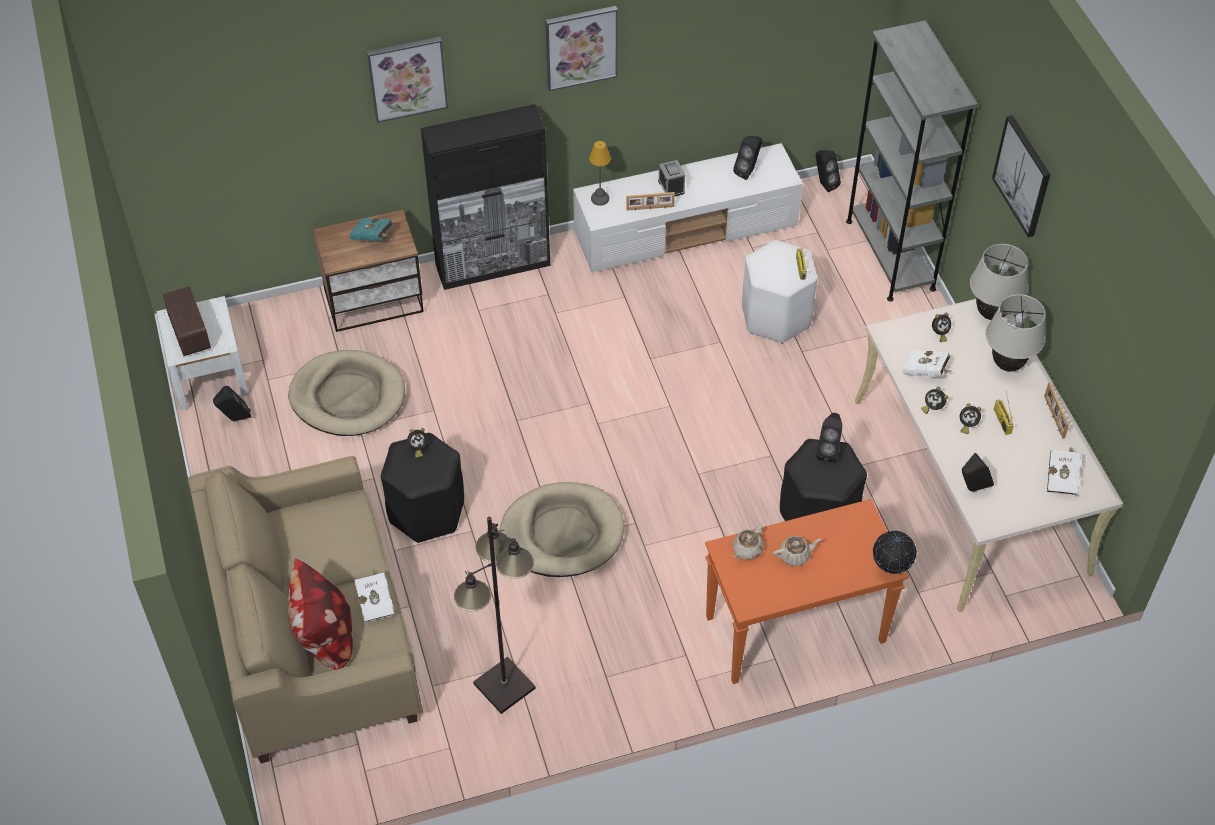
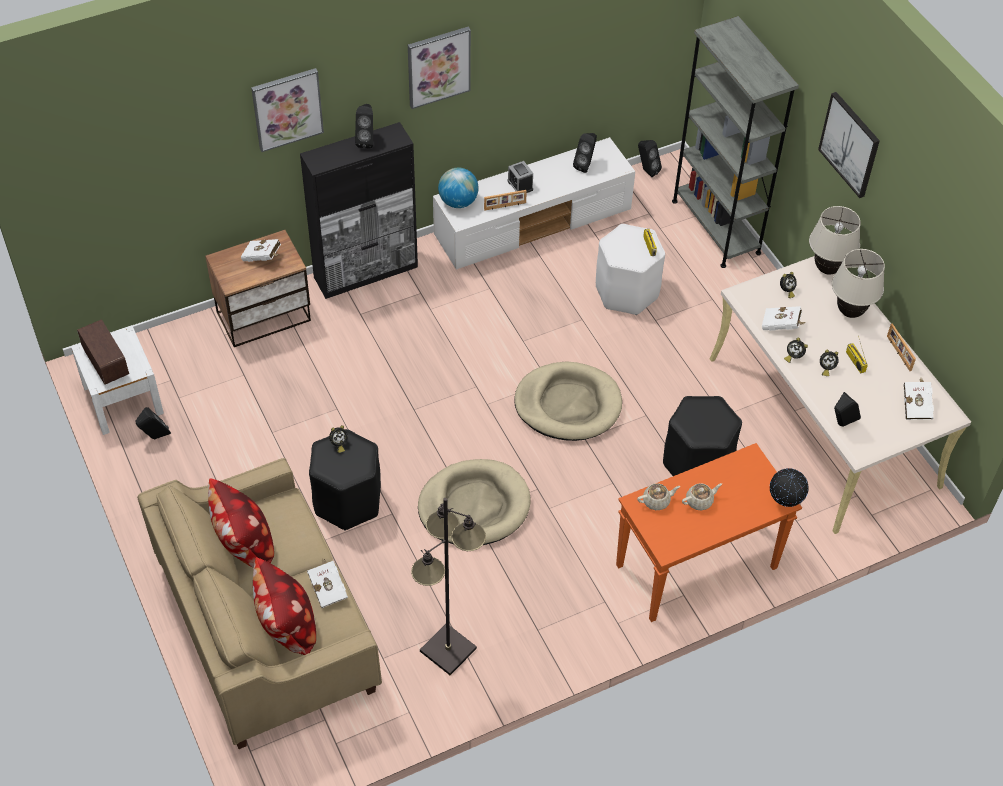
camera: 10 degrees left, 0 degrees up
(296, 544) = (244, 544): none -> pillow
(348, 396) = (256, 405): beige dog bed -> beige dog bed (568, 404)
(373, 238) = (263, 258): turquoise book -> white book
(599, 198) = (458, 202): table lamp -> globe
(747, 550) = (657, 501): beige teapot -> beige teapot turned 135 degrees counterclockwise
(828, 451) = (705, 405): black speaker -> black speaker (366, 140)

